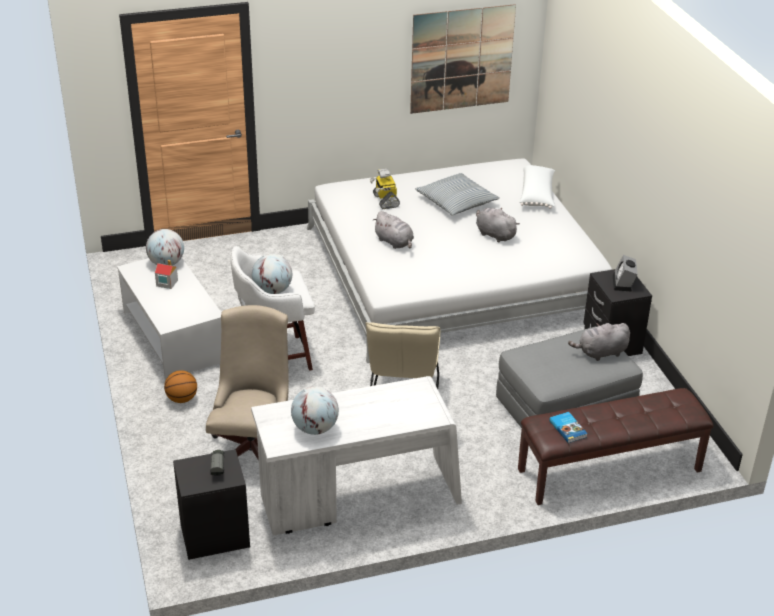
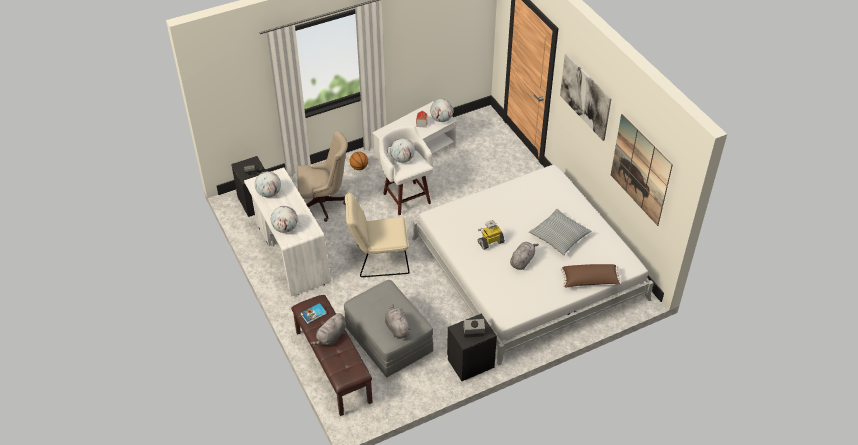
camera: 80 degrees right, 10 degrees up
(333, 51) = (585, 96): none -> picture
(385, 200) = (546, 199): toy robot -> toy robot (490, 242)
(395, 242) = (495, 212): grey plush toy -> grey plush toy (331, 337)
(409, 415) = (285, 228): none -> globe
(537, 195) = (590, 281): white pillow -> brown pillow

